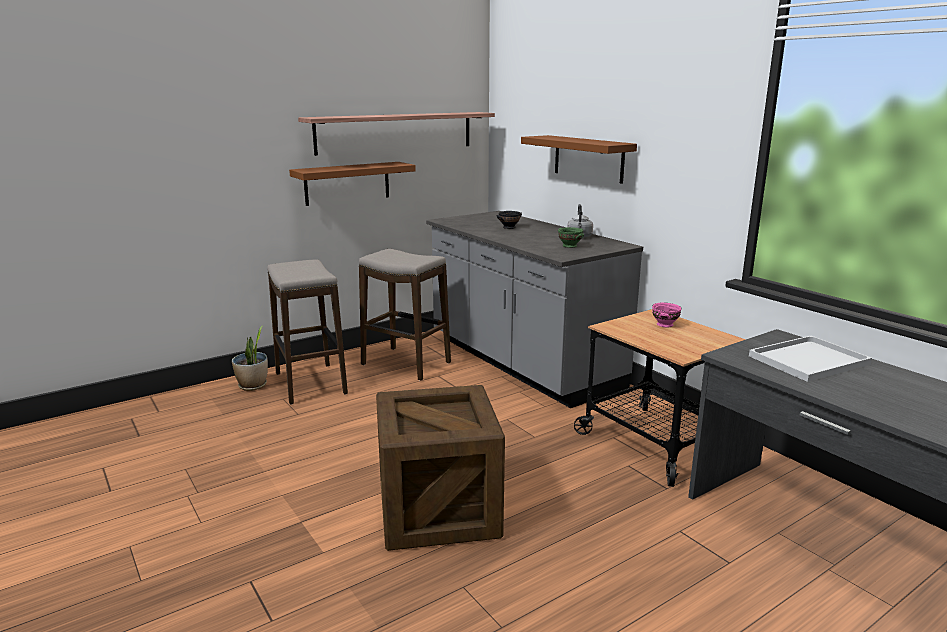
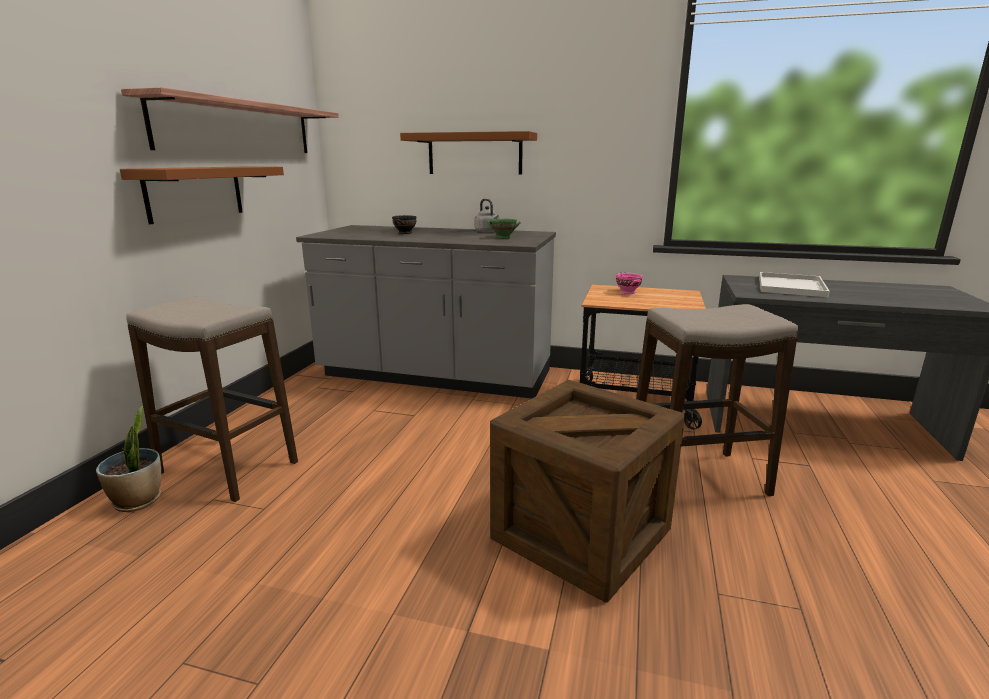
camera: 40 degrees left, 0 degrees up
(406, 363) = (320, 410): stool -> stool (696, 478)

